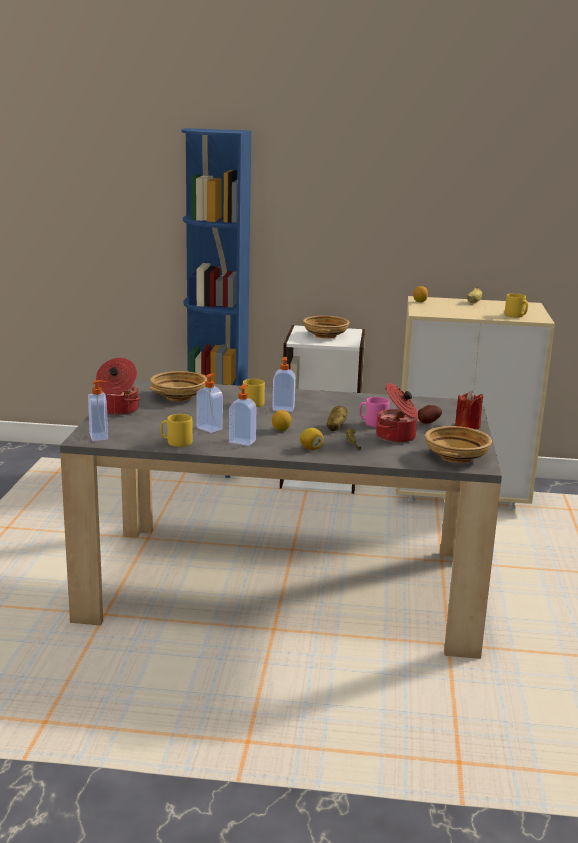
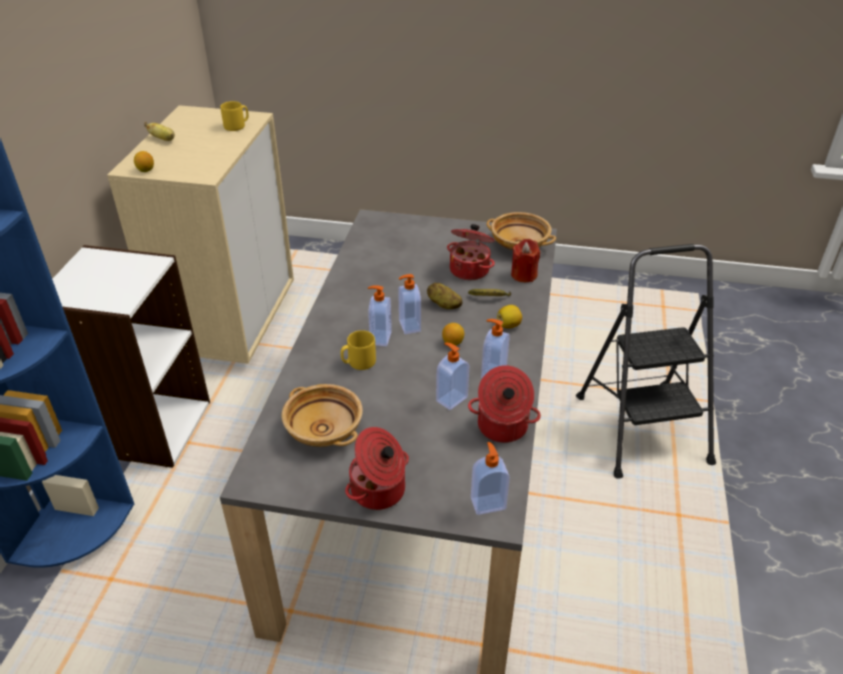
camera: 85 degrees left, 20 degrees up
(176, 442) = (502, 427): yellow mug -> cooking pot
(301, 416) = (409, 326): none -> soap dispenser
(325, 336) = (105, 278): beige bowl -> none
(373, 423) = (430, 280): pink mug -> none
(394, 730) = (641, 424): none -> black step ladder
(427, 423) = (429, 248): potato -> none
(467, 426) = (437, 227): red candle -> red candle (524, 275)

